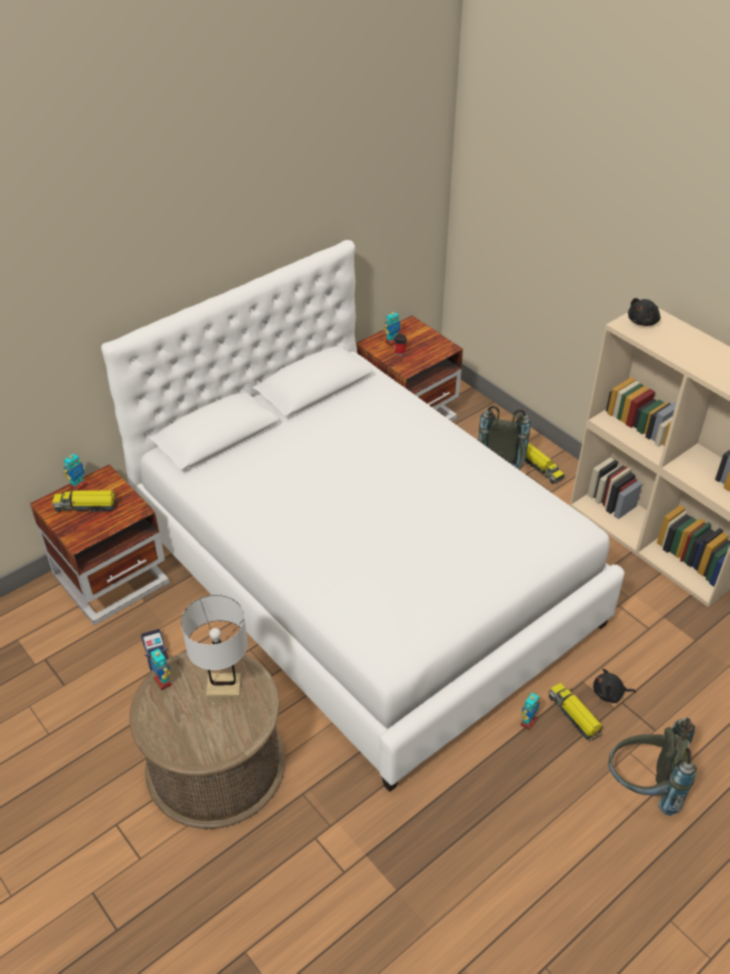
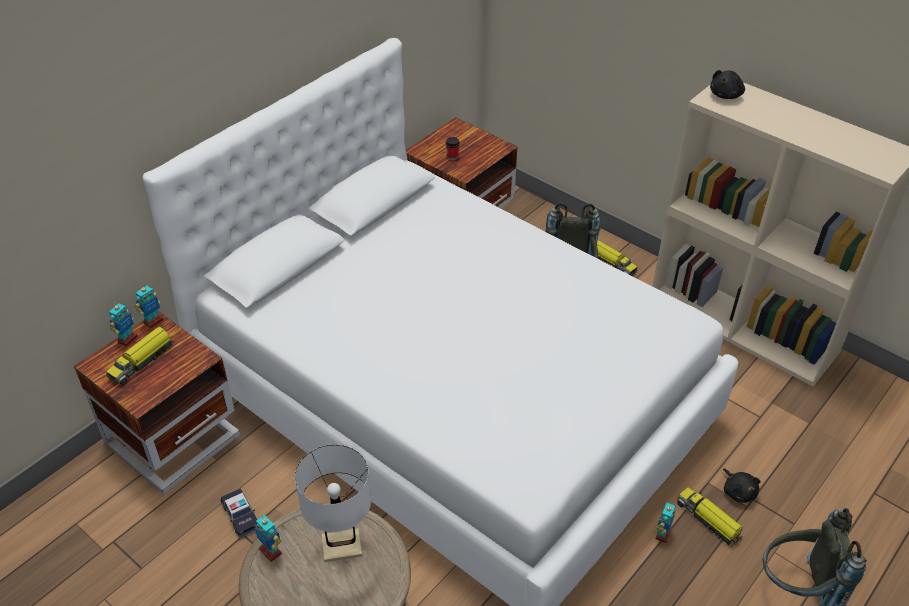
camera: 10 degrees left, 0 degrees up
(87, 506) = (142, 361): toy truck -> toy truck turned 45 degrees counterclockwise
(392, 341) = (441, 146): toy robot -> toy robot (153, 321)
(609, 694) = (738, 491): black plush toy -> black plush toy turned 105 degrees counterclockwise

